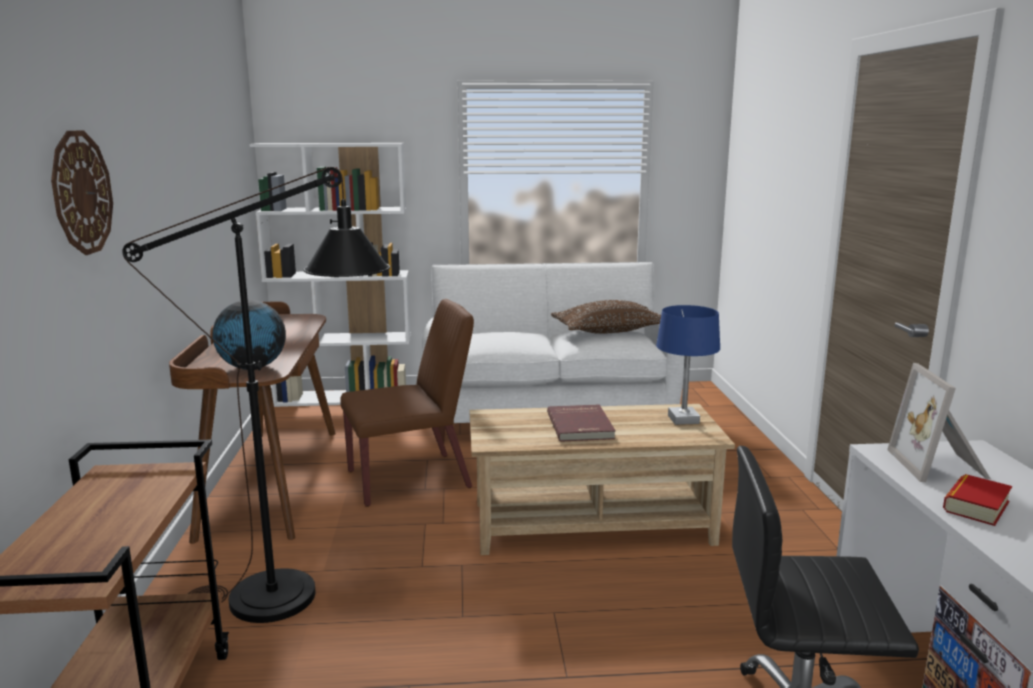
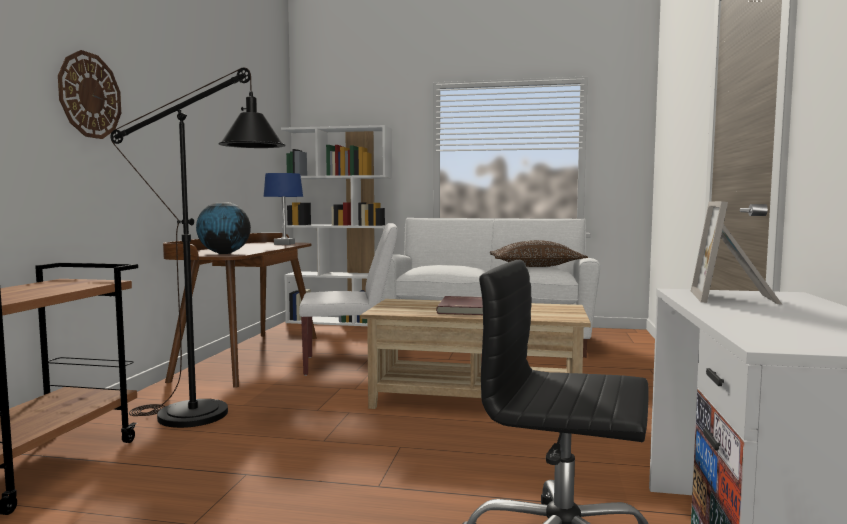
camera: 15 degrees right, 10 degrees down
(410, 479) = (350, 364): brown chair -> white chair
(683, 419) = (557, 310): blue table lamp -> blue table lamp (284, 244)
(976, 506) = (743, 313): book -> none

